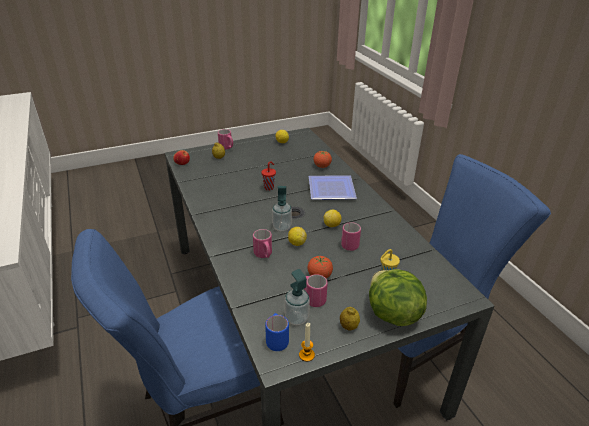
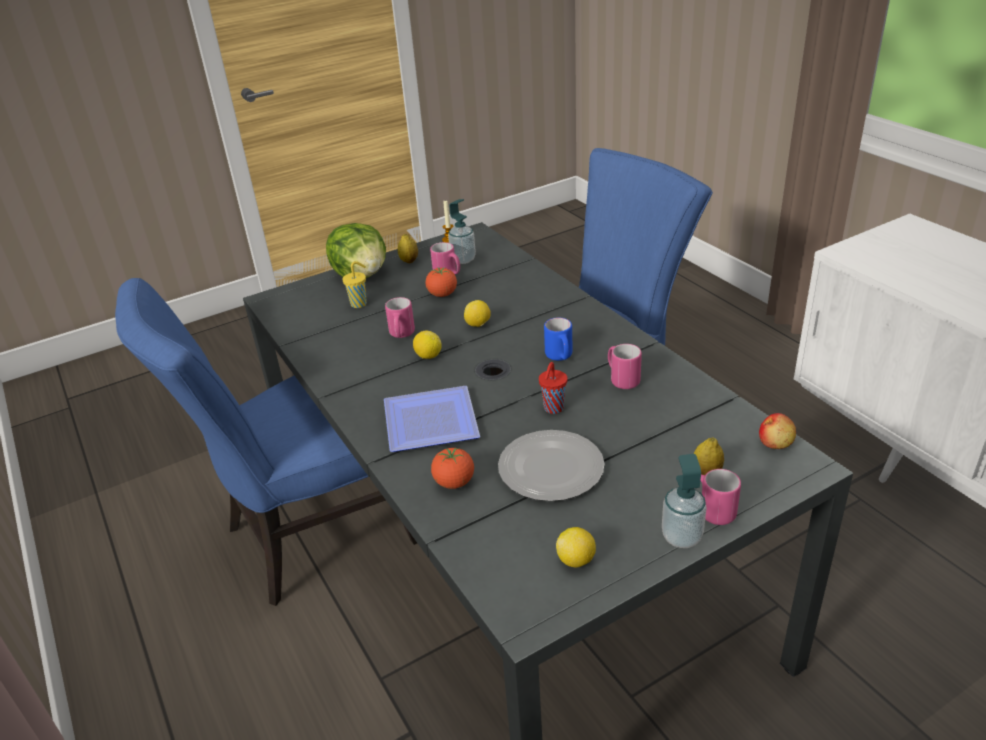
camera: 175 degrees right, 0 degrees up
(264, 255) = (519, 305): pink mug -> pink mug (621, 379)
(276, 339) = (479, 244): blue mug -> blue mug (560, 357)
(280, 166) = (550, 467): none -> plate
(282, 227) = (506, 343): soap dispenser -> soap dispenser (681, 537)

